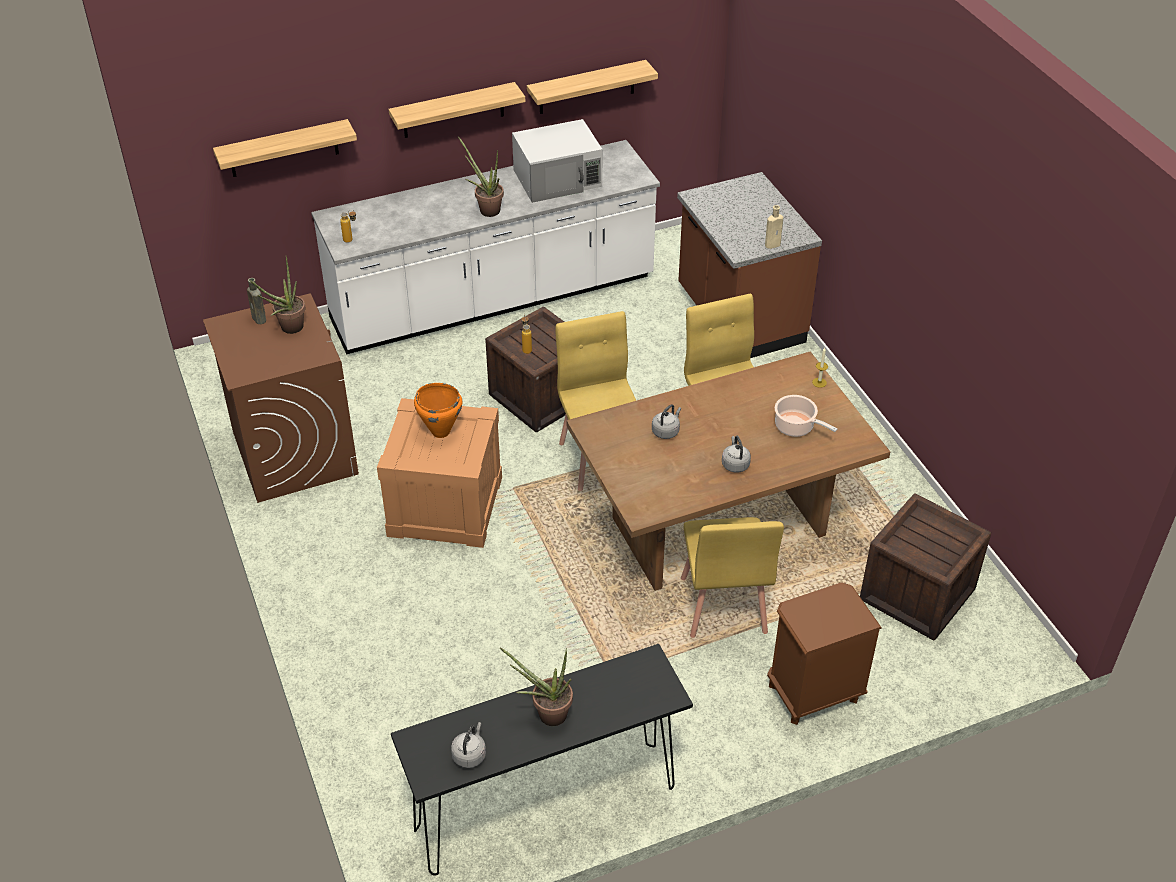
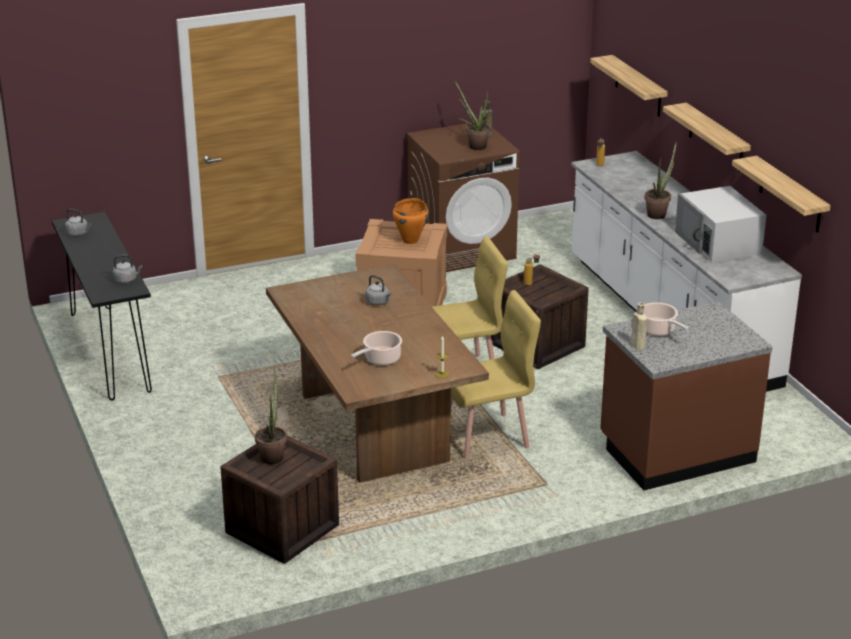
camera: 90 degrees right, 15 degrees down
(546, 714) = (101, 256): potted plant -> potted plant (273, 455)
(722, 605) = (282, 427): yellow chair -> none
(735, 464) = (336, 330): grey kettle -> grey kettle (126, 280)
(741, 230) = (659, 331): none -> cooking pot
(813, 693) = (181, 465): brown nightstand -> none

